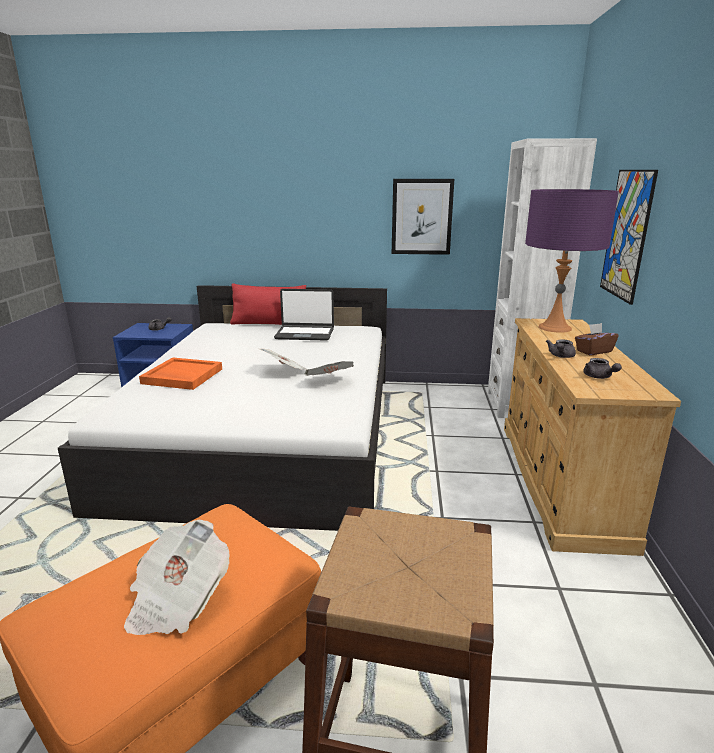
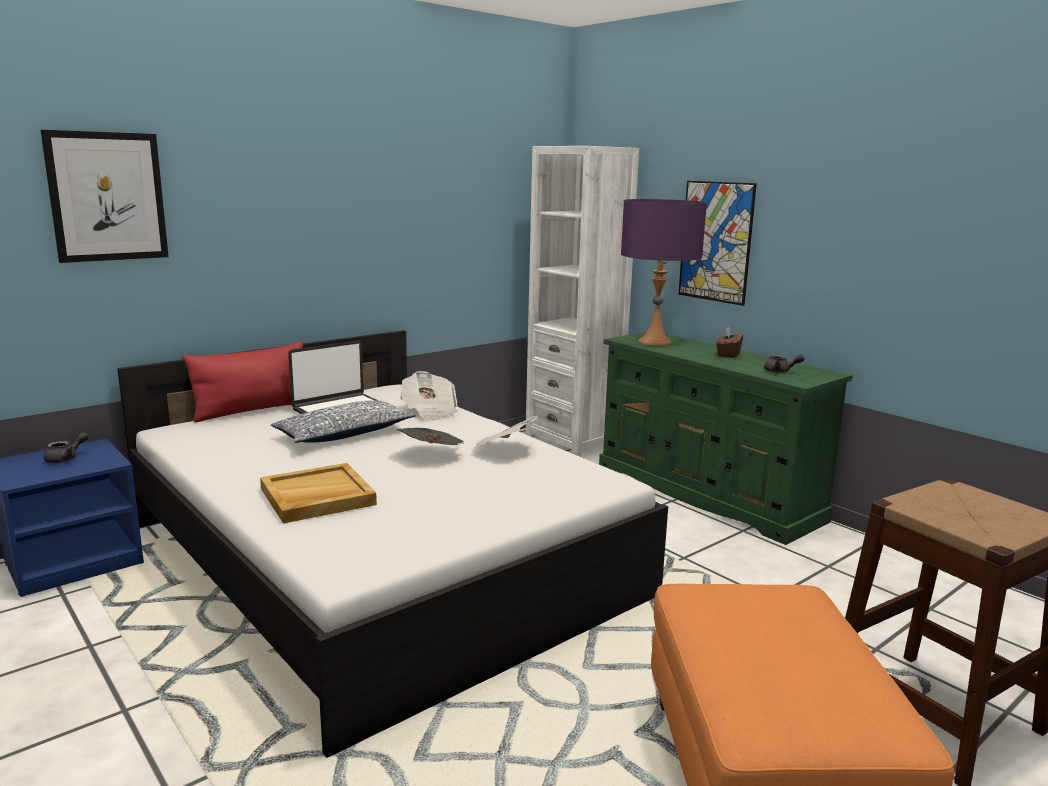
camera: 45 degrees left, 5 degrees down
(177, 600) = (816, 652): newspaper -> newspaper (429, 412)
(181, 376) = (317, 497): orange tray -> beige tray
(272, 348) = (343, 434): none -> pillow
(421, 217) = (436, 233): picture -> picture (107, 197)
(560, 356) = (720, 363): grey teapot -> none
(560, 481) = (707, 493): beige dresser -> green dresser

